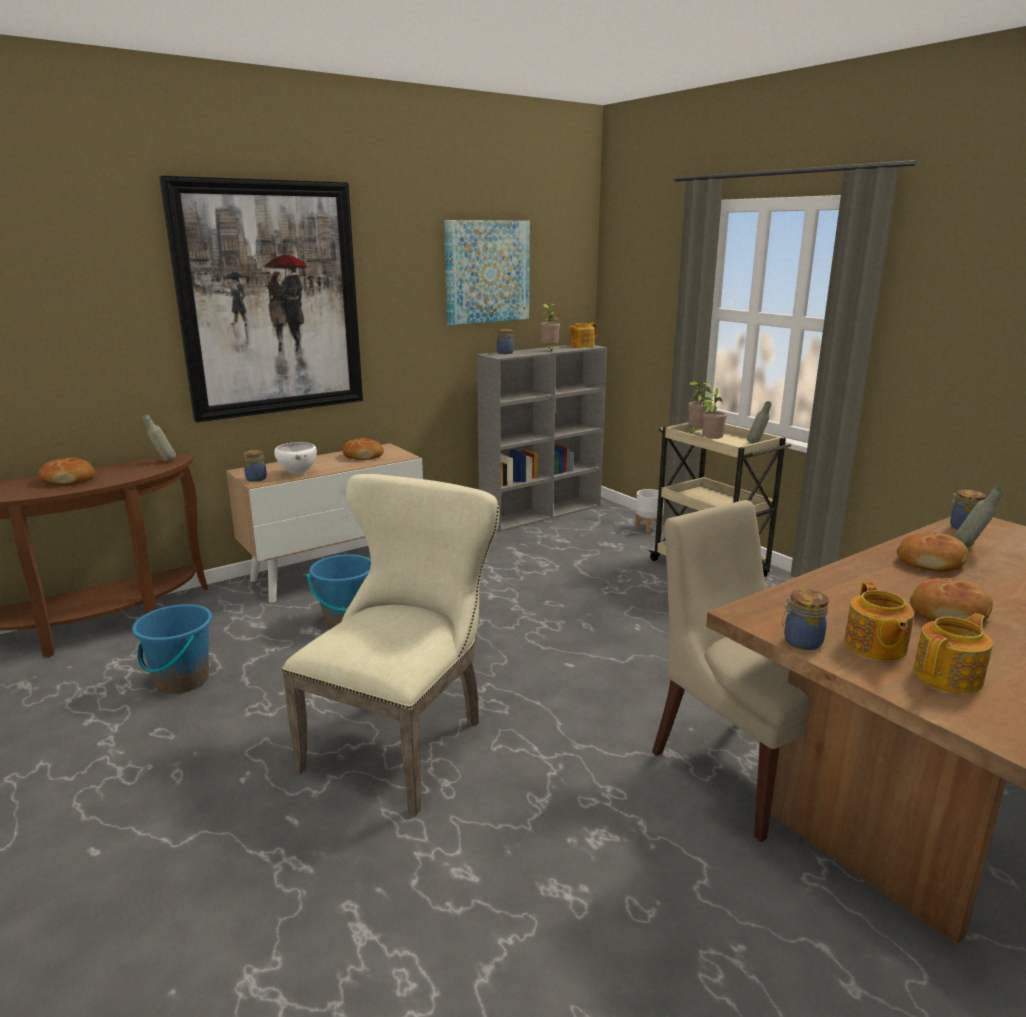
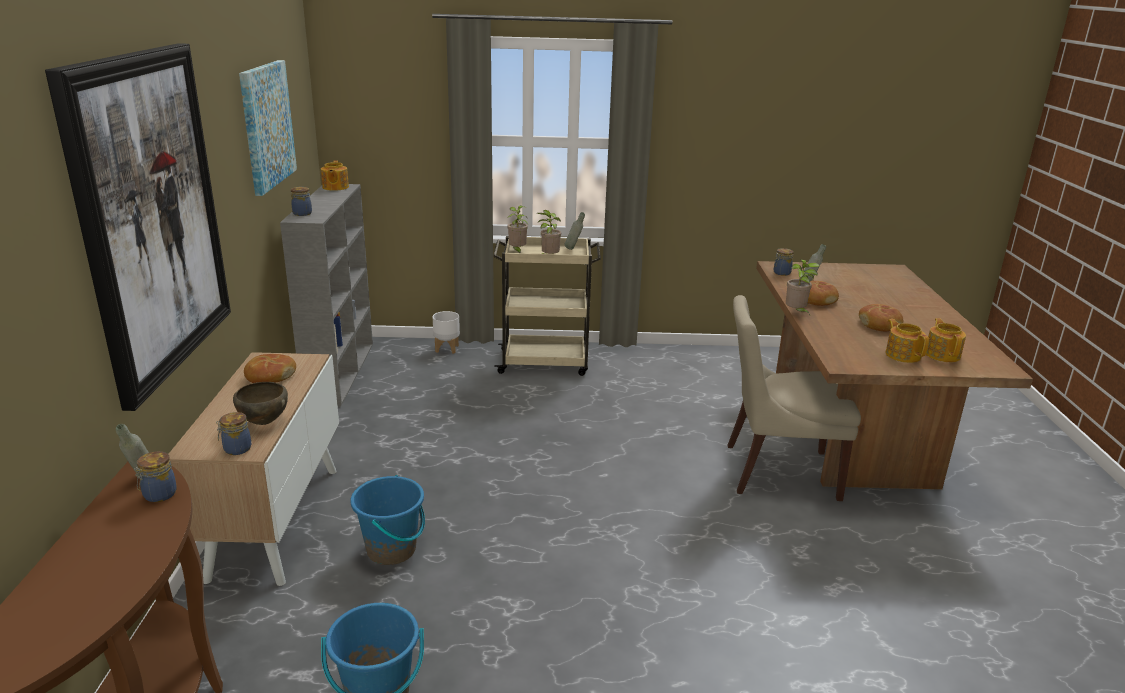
camera: 55 degrees left, 5 degrees up
(69, 479) = (94, 560): bread -> none
(298, 473) = (263, 422): white bowl -> brown bowl
(403, 740) = (626, 589): beige chair -> none
(549, 350) = (328, 200): potted plant -> potted plant (796, 313)
(801, 642) = (885, 367): jar -> jar (158, 495)
(874, 647) = (902, 355): teapot -> teapot turned 150 degrees counterclockwise

